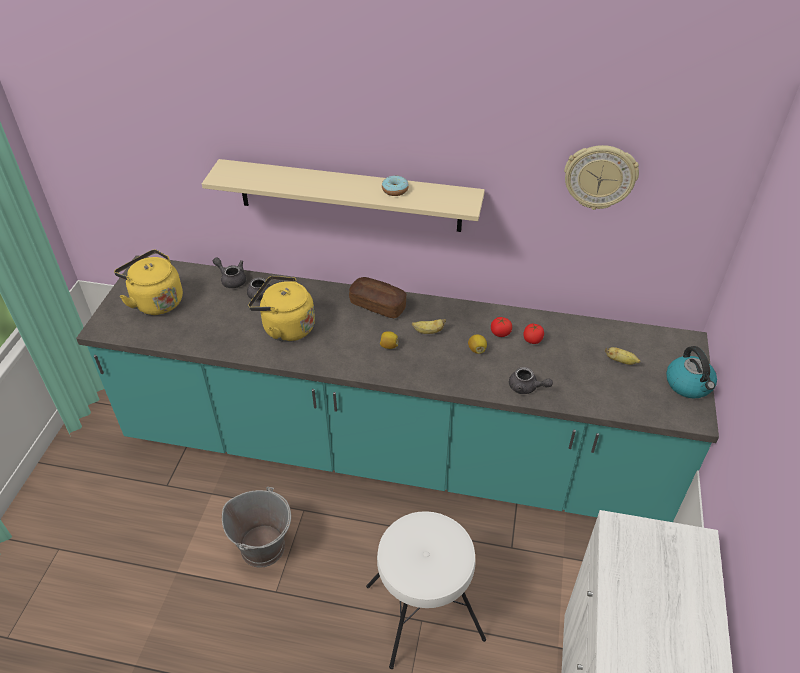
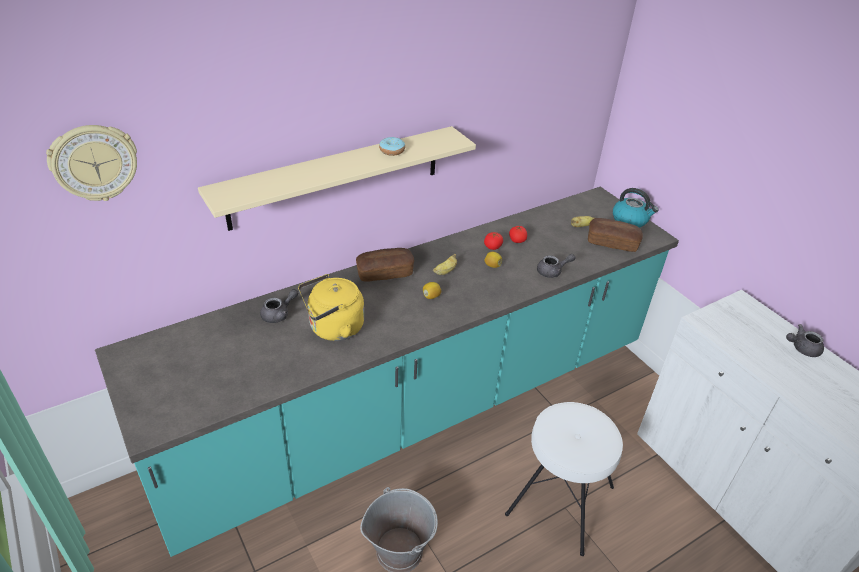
camera: 45 degrees left, 5 degrees down
(156, 301) = (177, 375): yellow kettle -> none
(231, 279) = (231, 318): grey teapot -> grey teapot (801, 348)
(600, 177) = (532, 84): wall clock -> wall clock (94, 163)
(631, 396) = (612, 243): none -> bread

